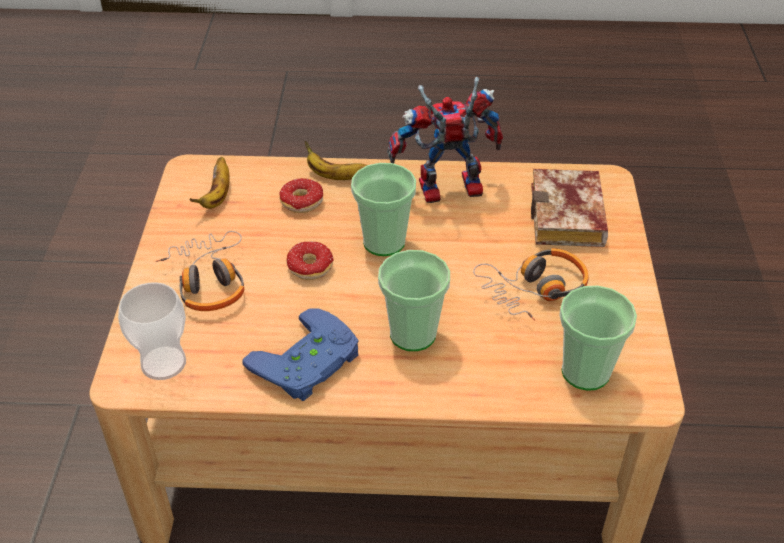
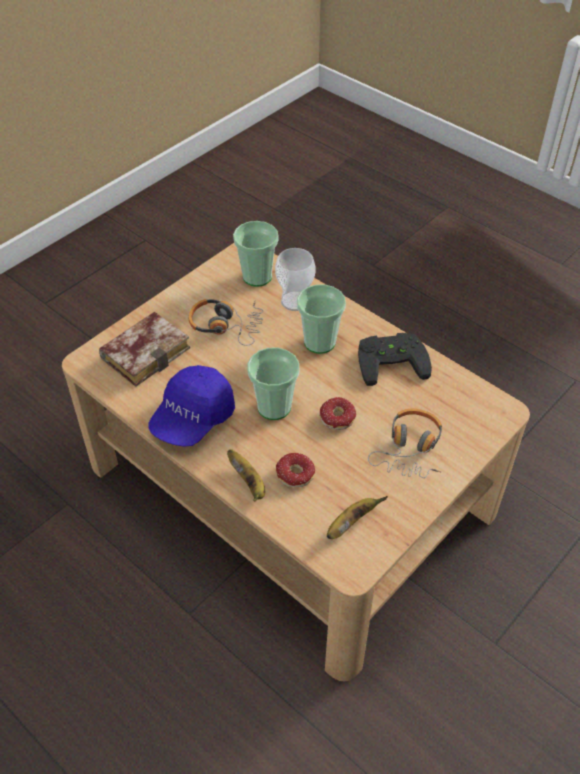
camera: 140 degrees left, 5 degrees up
(163, 363) = (474, 409): cup -> cup (295, 301)
(309, 364) = (391, 359): blue game controller -> black game controller
(445, 192) = (193, 418): toy robot -> blue cap

